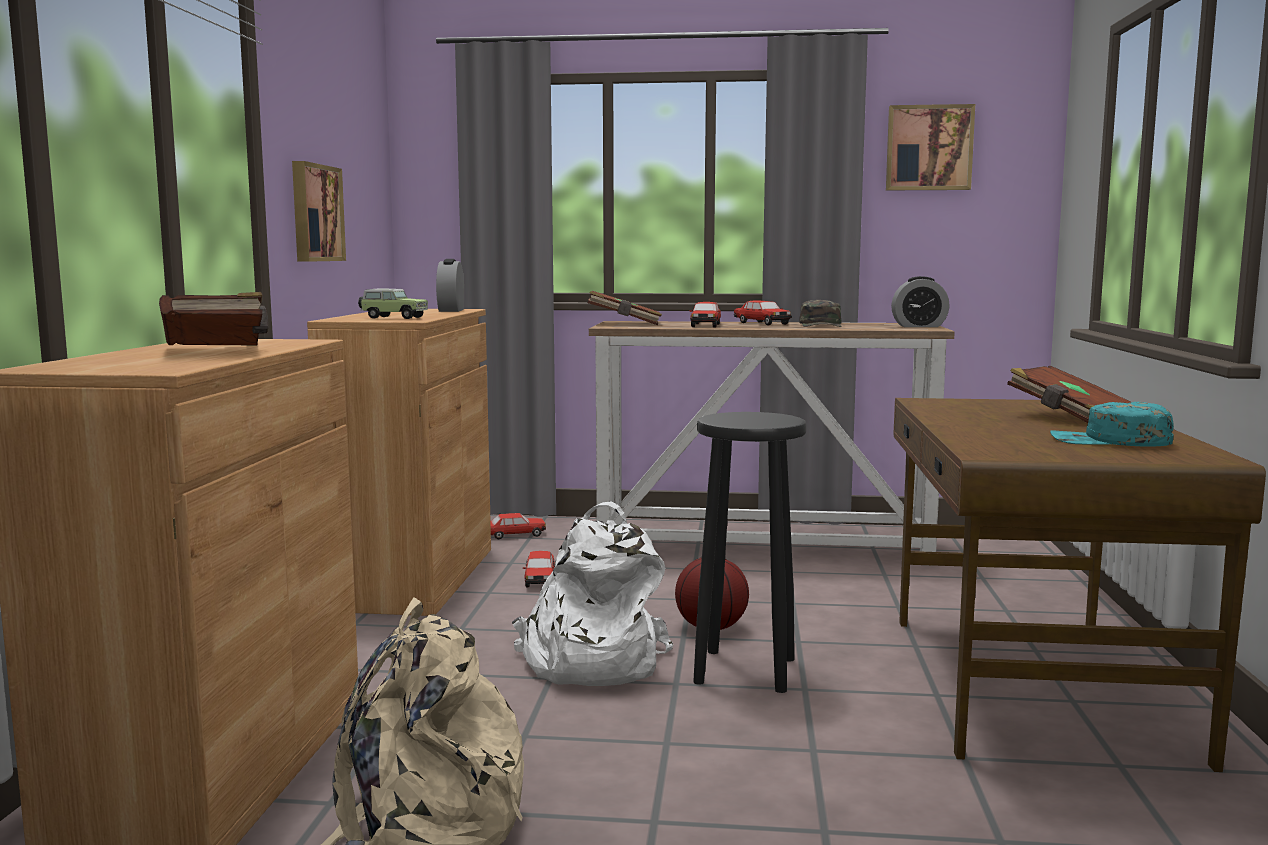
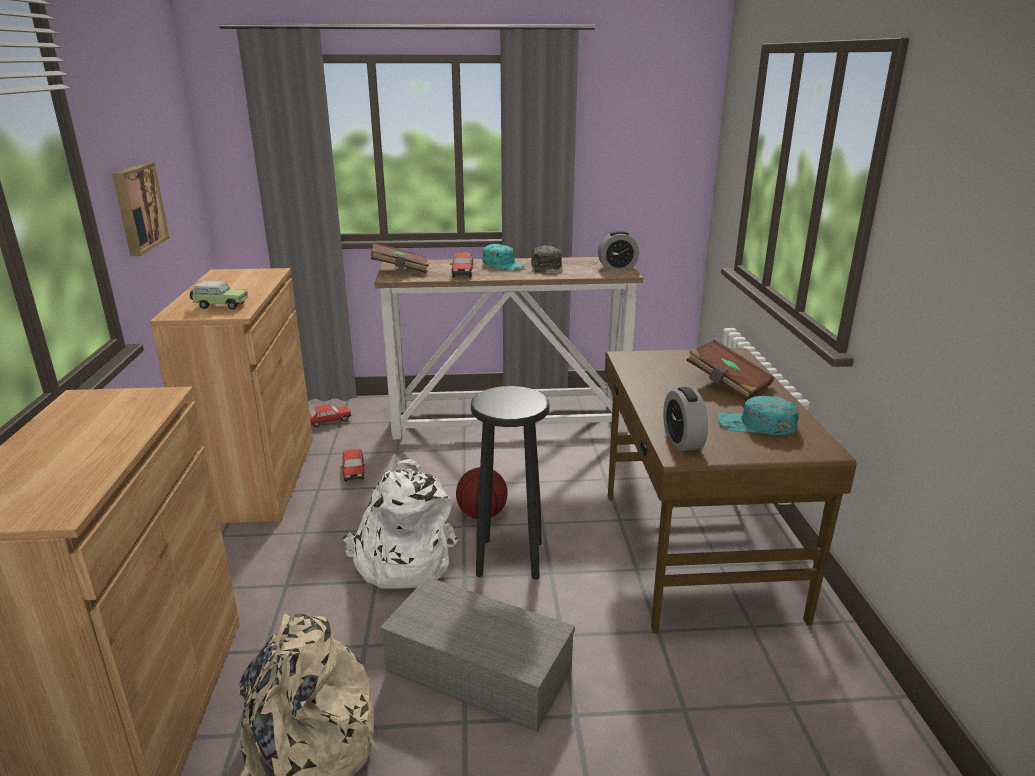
camera: 10 degrees left, 15 degrees up
(218, 351) = (94, 441): brown book -> none
(451, 310) = (263, 277): alarm clock -> alarm clock (682, 441)
(688, 773) = (482, 669): none -> grey storage box
(762, 323) = (503, 264): toy car -> turquoise cap
(929, 148) = (623, 119): picture -> none

